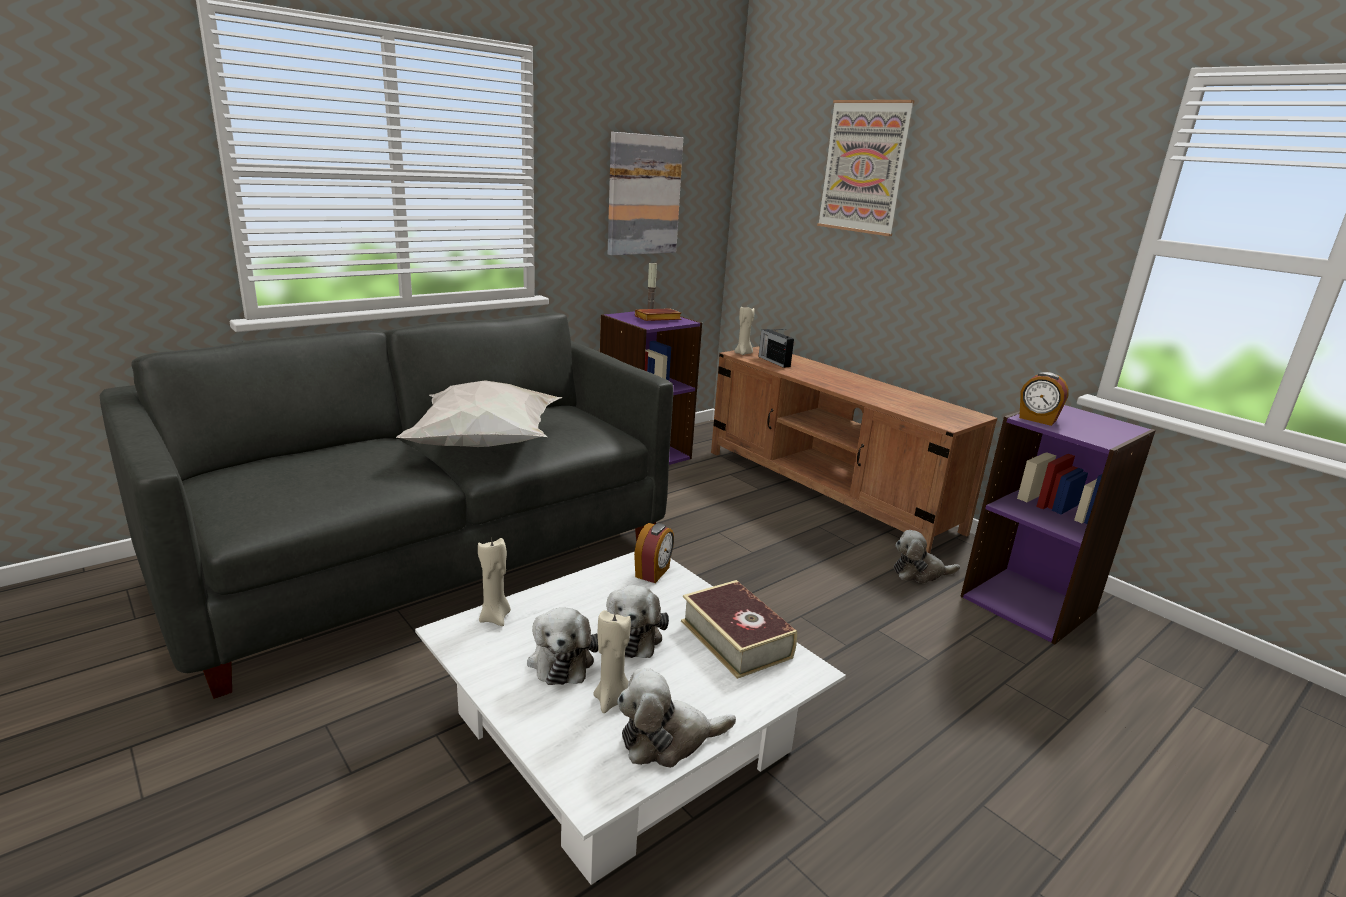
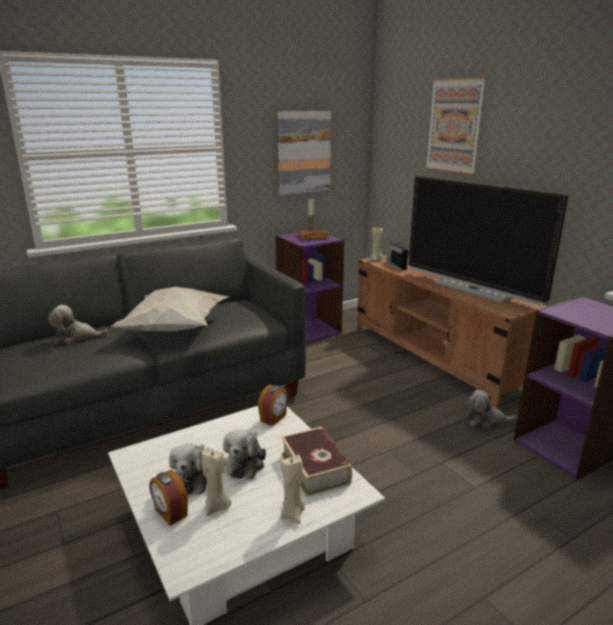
camera: 10 degrees right, 0 degrees up
(495, 617) = (160, 446): beige candle -> beige candle (293, 514)
(668, 739) = (245, 536): plush toy -> plush toy (77, 339)
(889, 394) = (473, 289): none -> television
(1037, 419) = (562, 312): alarm clock -> alarm clock (170, 513)

